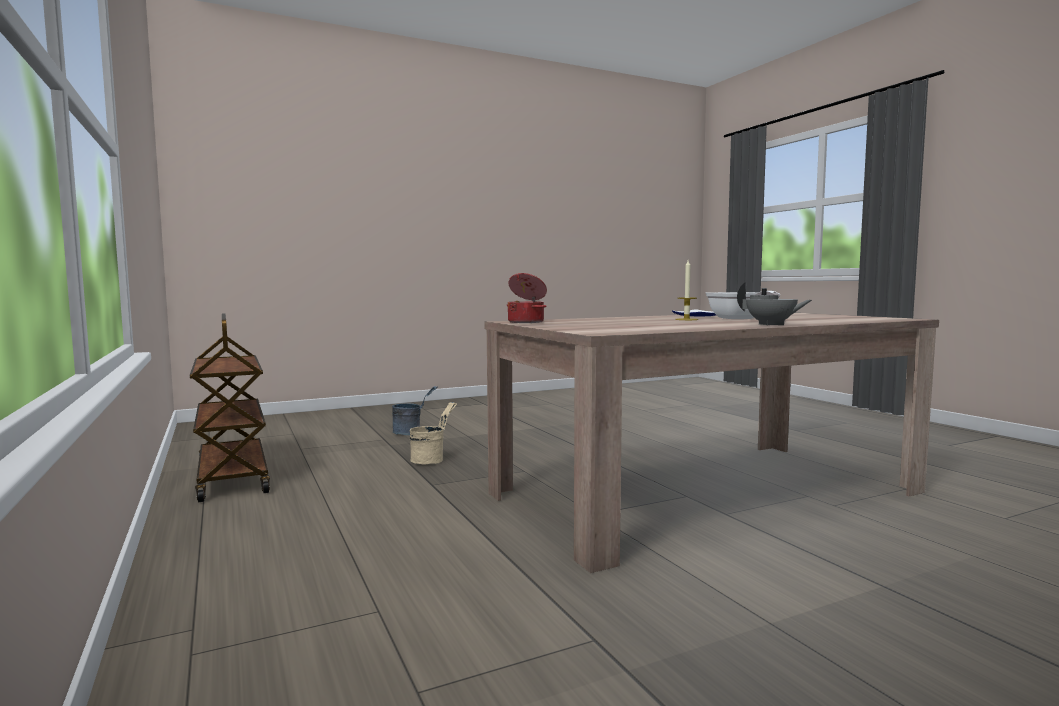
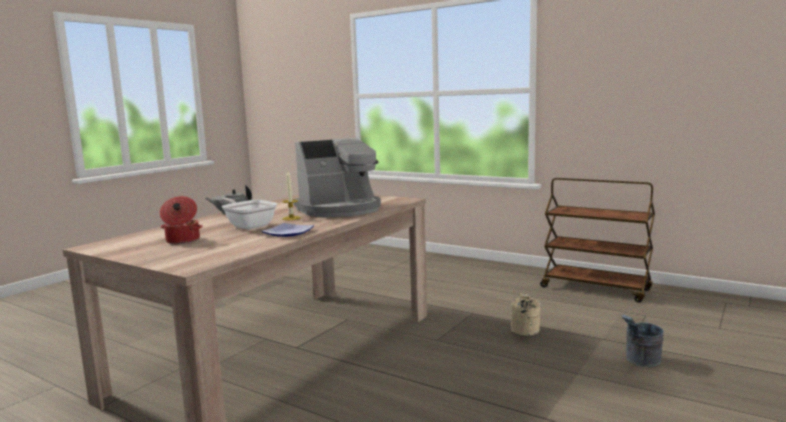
camera: 150 degrees right, 5 degrees up
(526, 322) = (391, 199): cooking pot -> cooking pot (182, 241)
(617, 320) = (340, 209): none -> coffee machine

